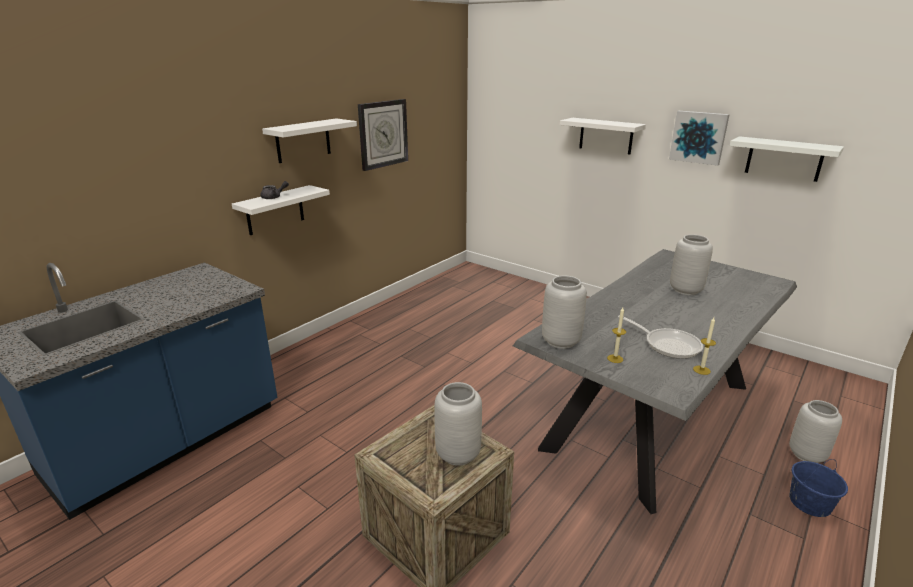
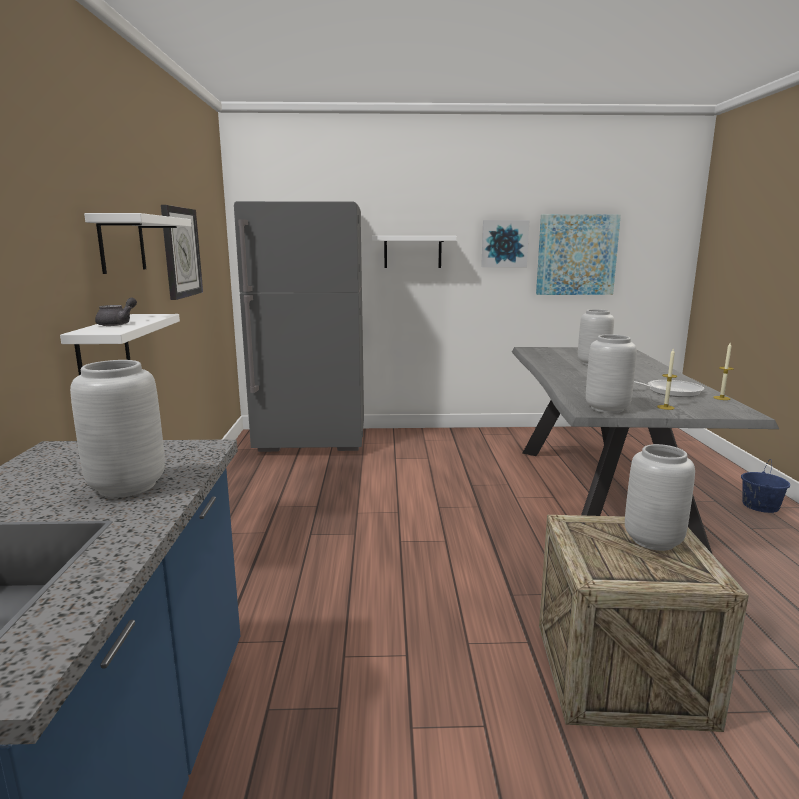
camera: 40 degrees left, 10 degrees down
(494, 286) = (312, 443): none -> grey fridge
(784, 159) = (576, 255): white shelf -> picture
(806, 454) = (711, 479): grey vase -> grey vase (125, 486)

